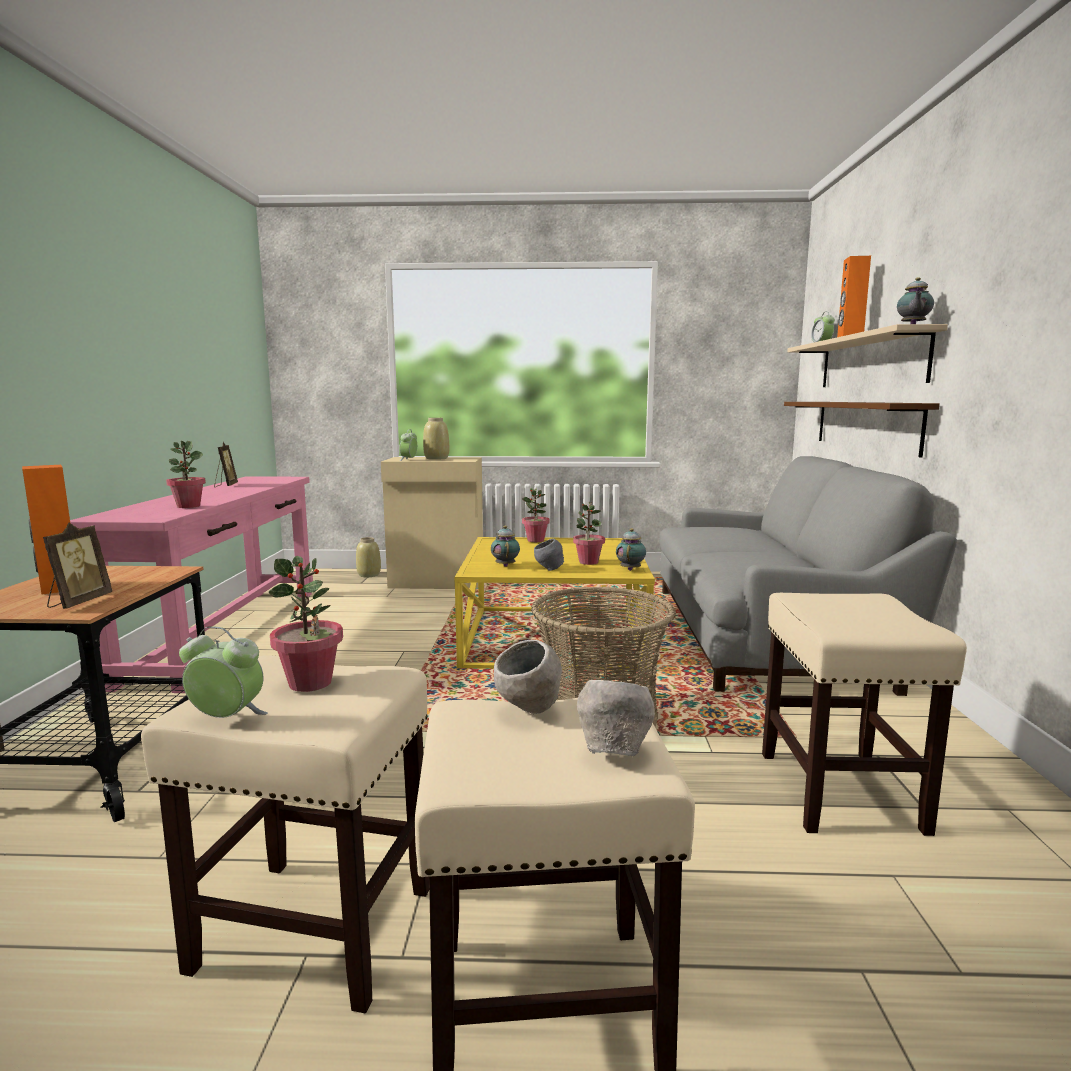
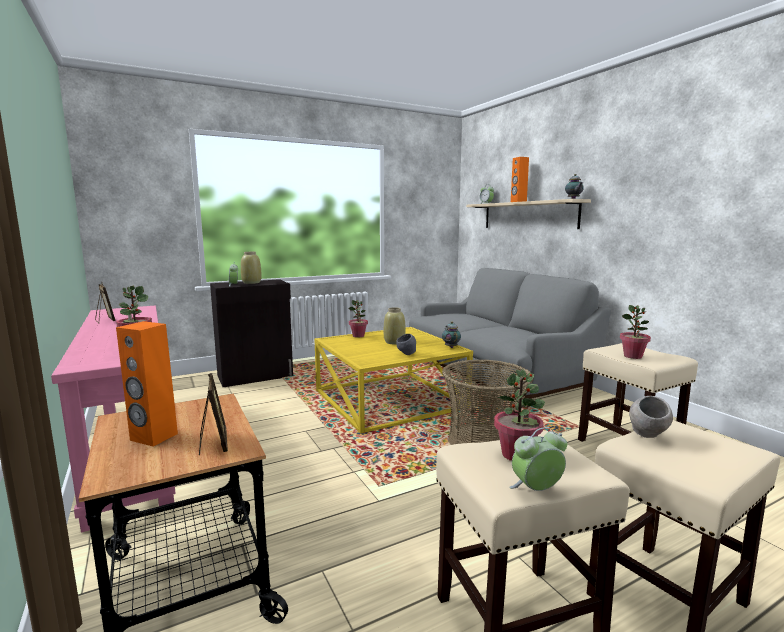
camera: 30 degrees left, 0 degrees up
(368, 575) = (191, 379): beige vase -> beige vase (394, 342)
(437, 582) = (256, 376): beige cabinet -> black cabinet
(505, 565) = (375, 356): teapot -> none
(588, 562) = (418, 346): potted plant -> potted plant (633, 356)
(614, 752) = (724, 445): grey bowl -> none
(865, 425) = (527, 250): brown shelf -> none

